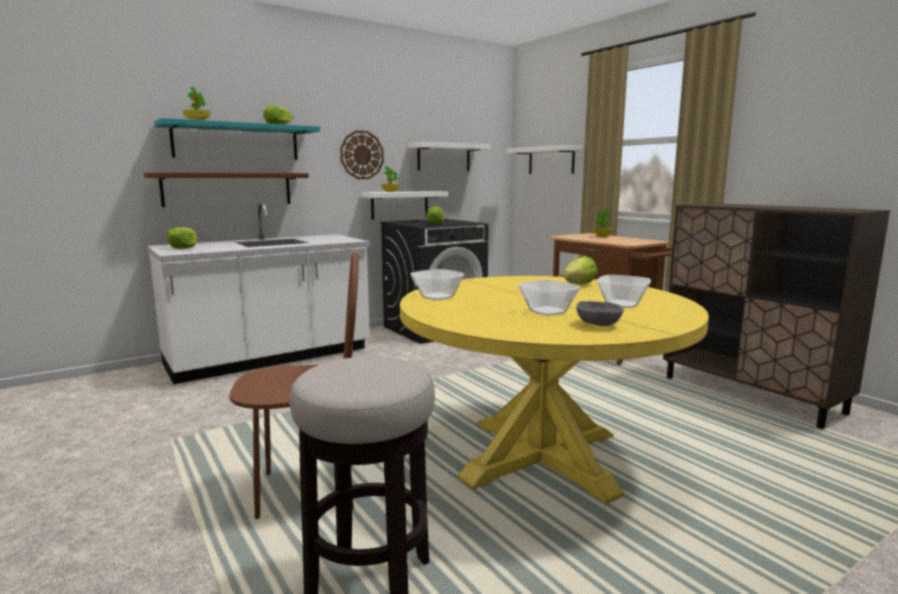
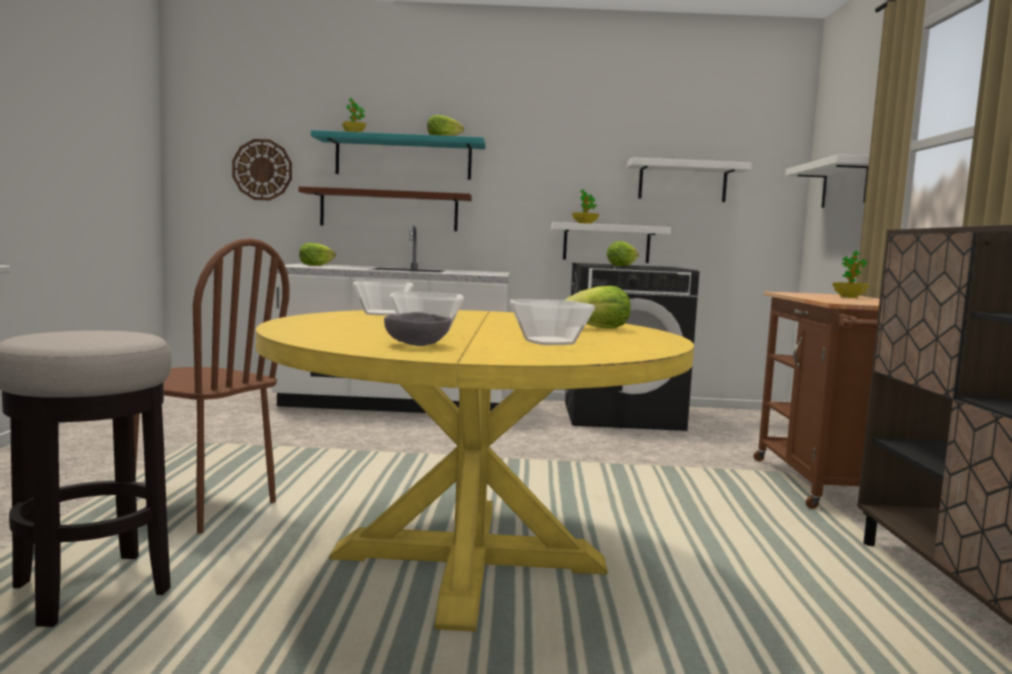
camera: 35 degrees right, 5 degrees down
(362, 155) = (556, 176): wall clock -> wall clock (262, 170)

